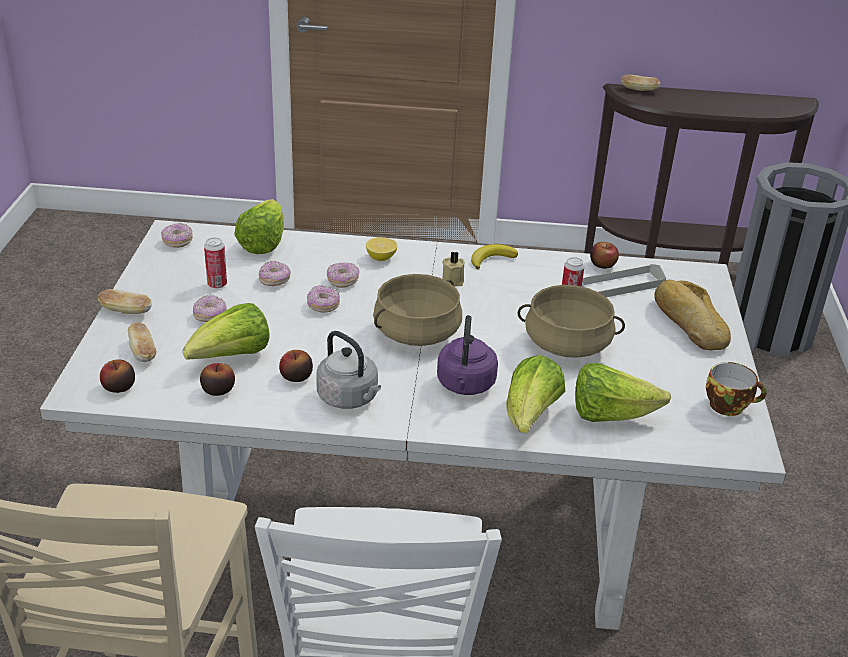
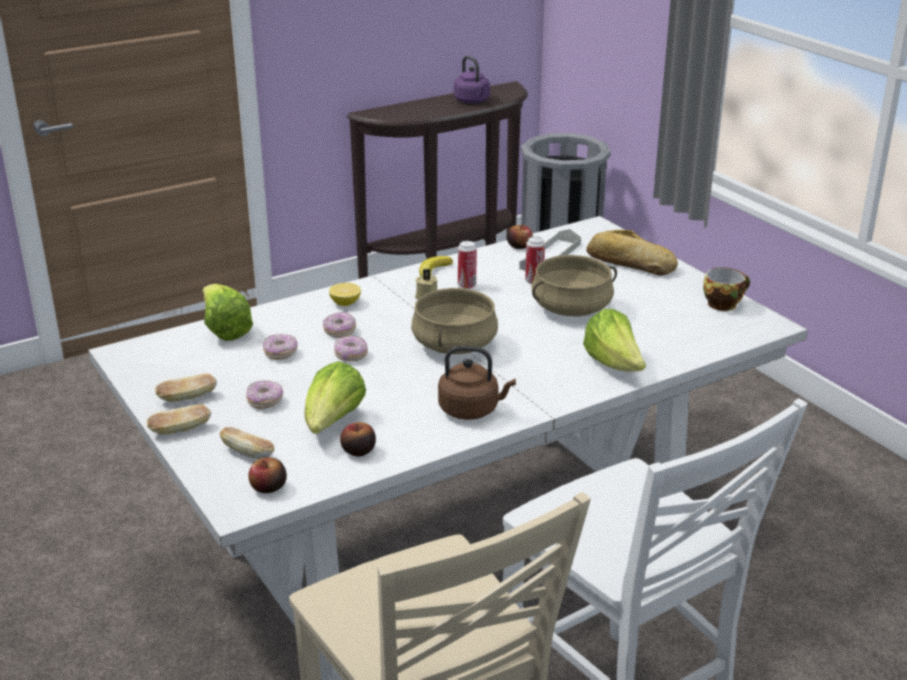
camera: 35 degrees left, 5 degrees down
(177, 241) = (141, 358): donut -> none
(217, 284) = (233, 376): can -> can (467, 286)
(296, 376) = (407, 414): apple -> none
(350, 398) = (472, 410): grey kettle -> brown kettle
(465, 386) = (542, 365): purple kettle -> purple kettle (473, 101)
(610, 415) = (662, 341): lettuce -> none
(639, 90) = (382, 110): bread -> bread (187, 398)

